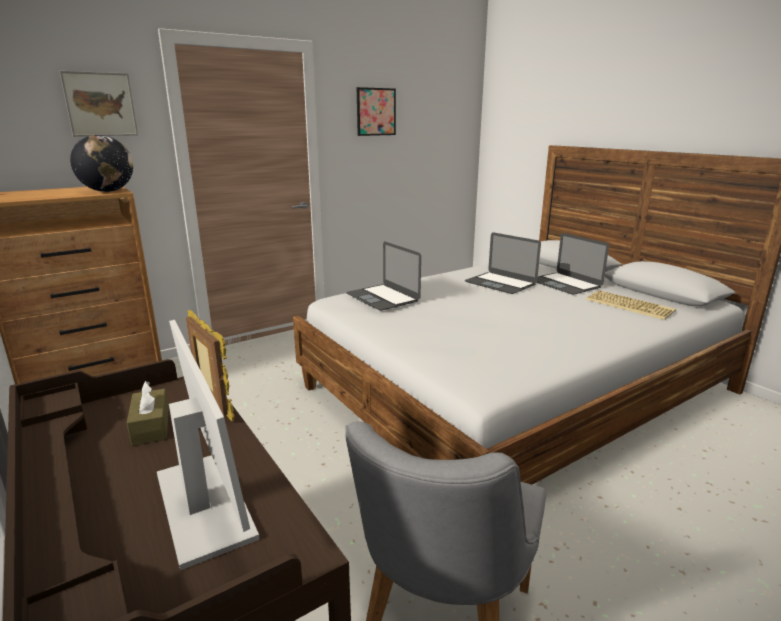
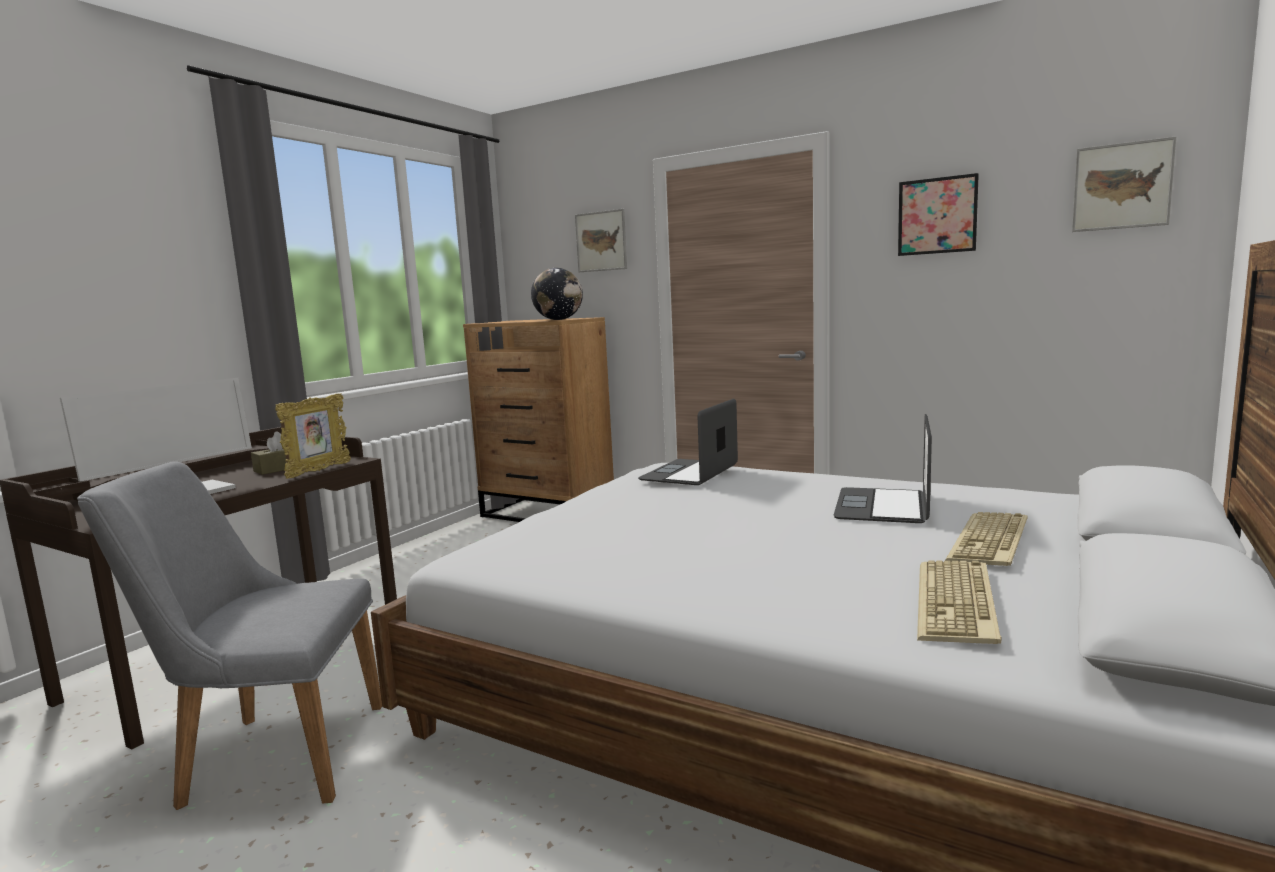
camera: 65 degrees right, 10 degrees down
(448, 105) = (1122, 186): none -> picture
(565, 283) = (991, 541): laptop -> keyboard

